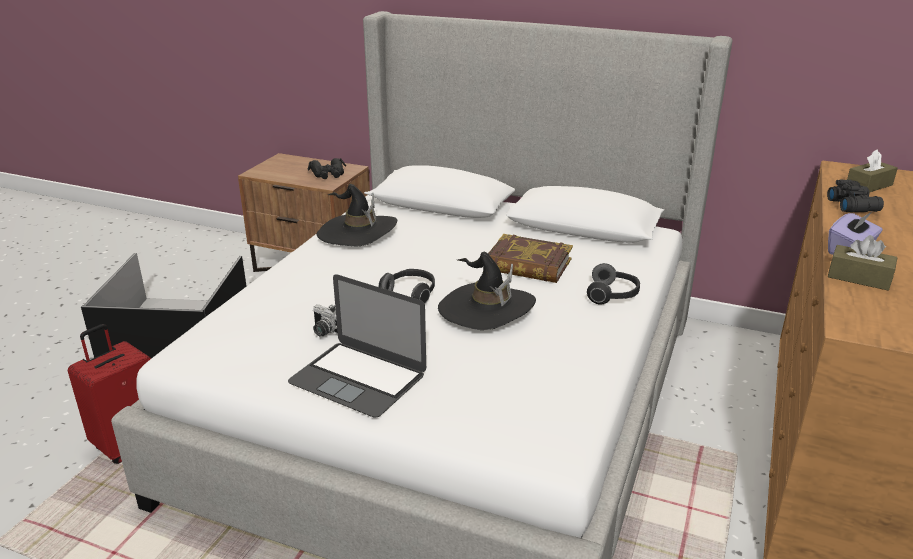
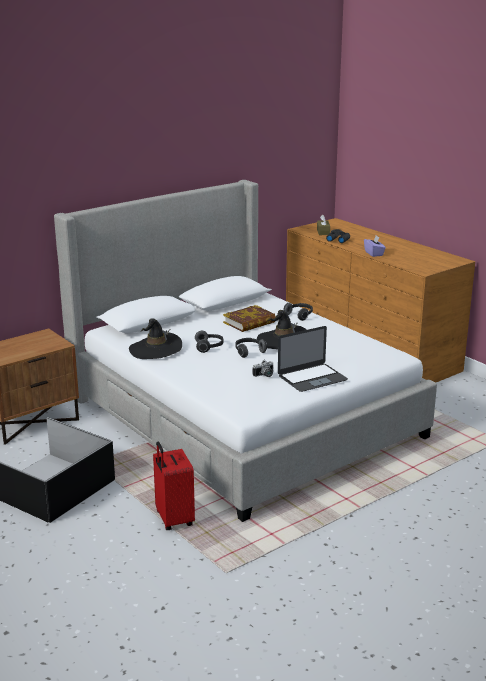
camera: 60 degrees left, 5 degrees down
(328, 174) = (44, 341): black binoculars -> none
(399, 263) = (209, 347): none -> headphones
(859, 278) = (394, 259): brown tissue box -> none

